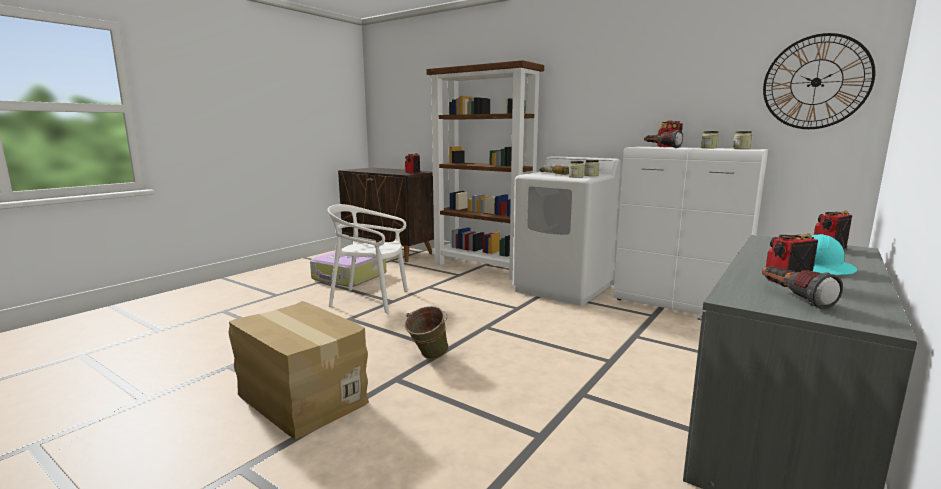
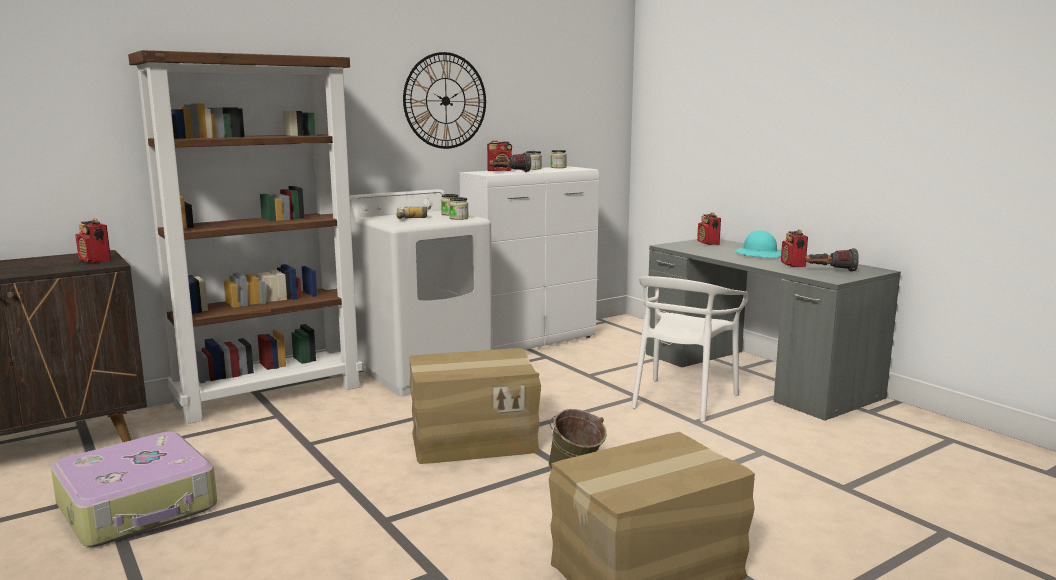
camera: 70 degrees left, 0 degrees up
(370, 300) = (310, 496): white chair -> white chair (682, 399)
(465, 320) = (473, 440): none -> cardboard box
(816, 82) = (589, 103): wall clock -> wall clock (445, 101)

